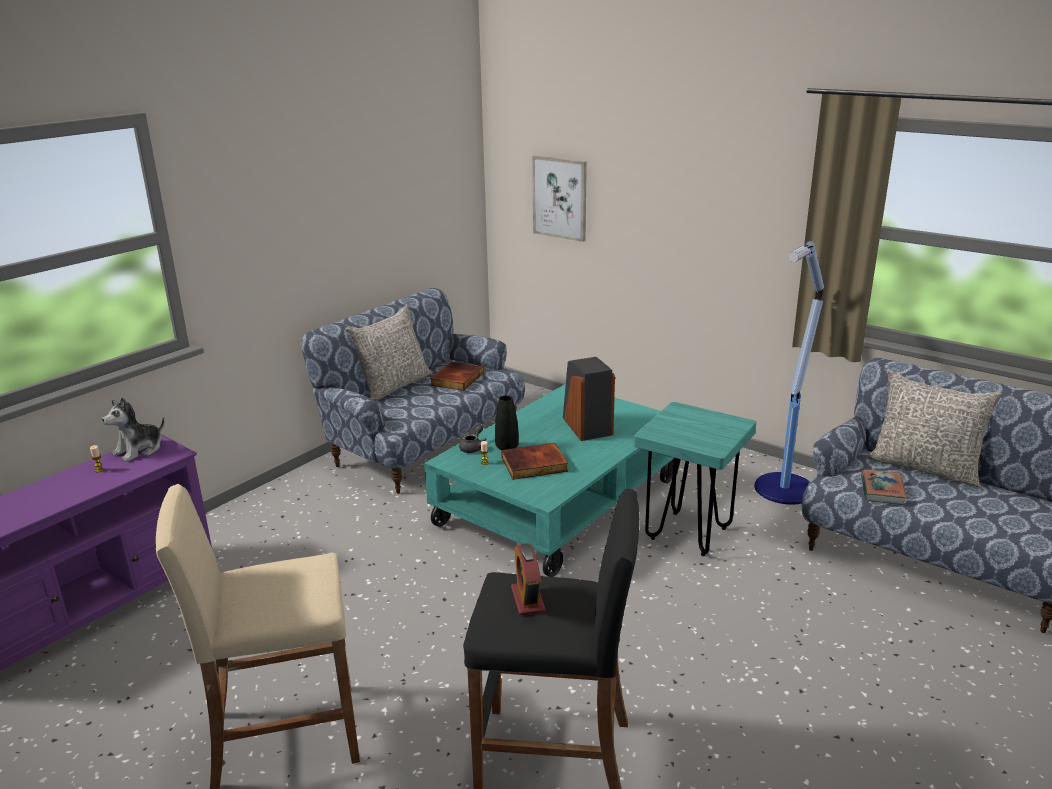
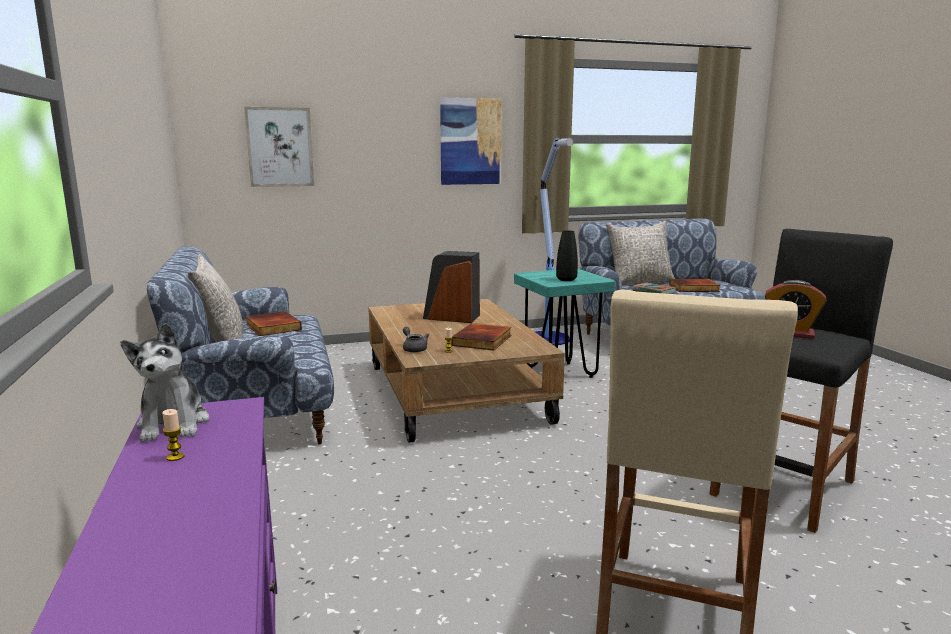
camera: 55 degrees left, 10 degrees down
(507, 447) = (437, 341): black vase -> black vase (566, 280)
(558, 501) = (453, 393): turquoise coffee table -> brown coffee table
(750, 218) = (470, 141): none -> picture
(961, 511) = (694, 288): none -> book

